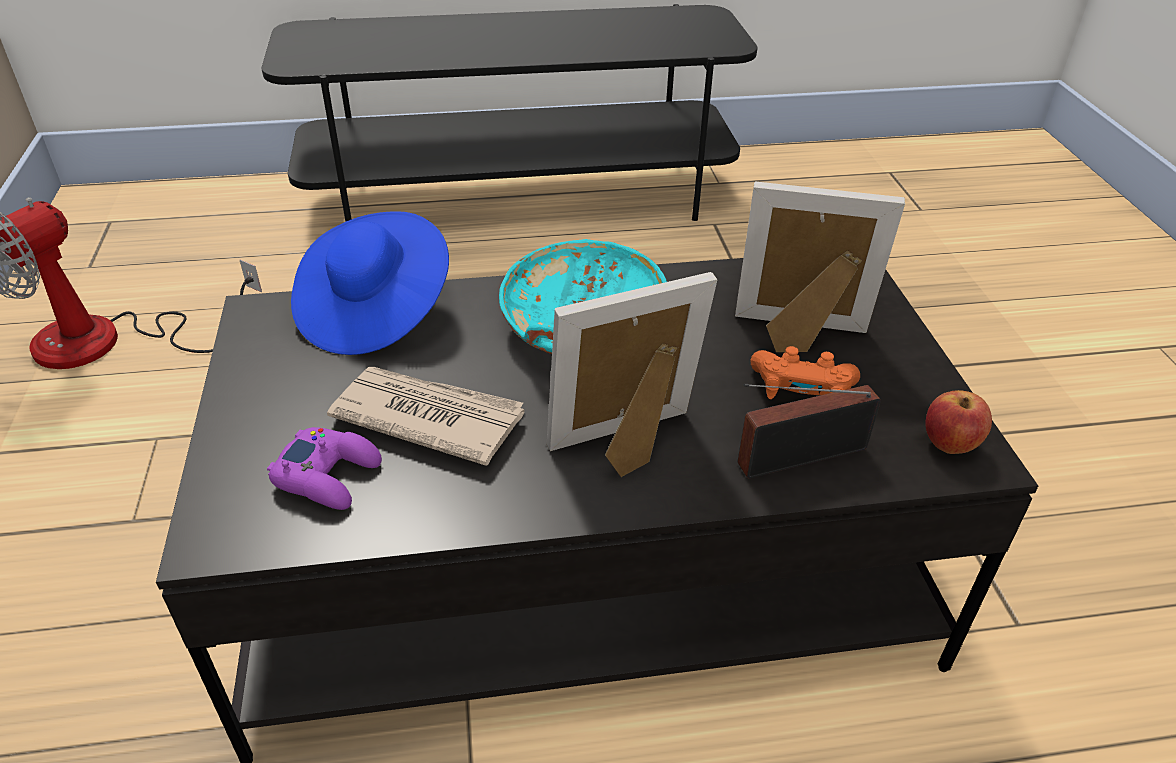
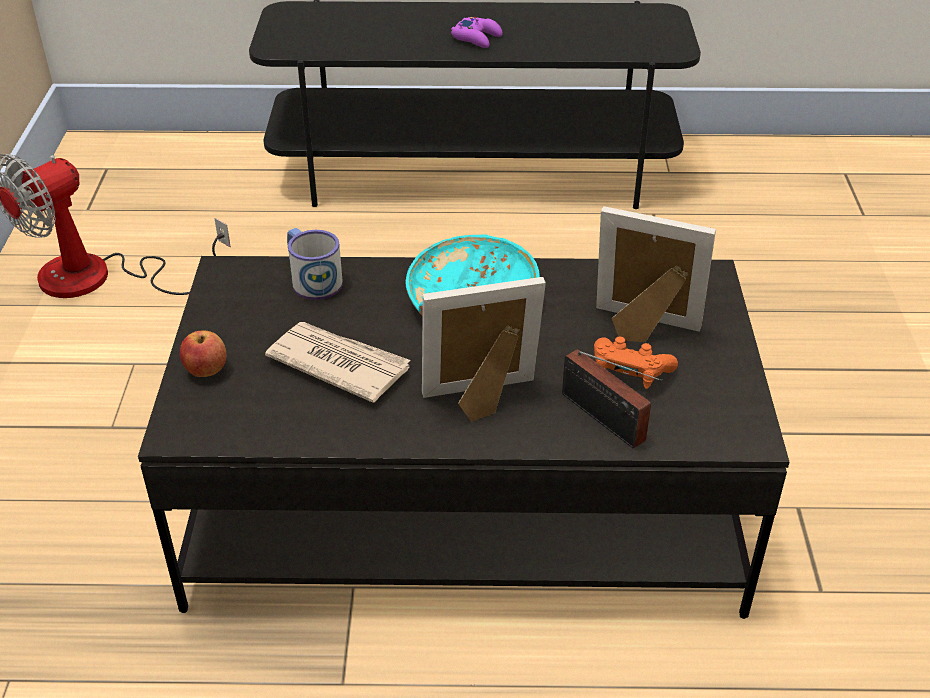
camera: 10 degrees right, 0 degrees up
(328, 475) = (261, 398): purple game controller -> purple game controller (477, 38)
(375, 312) = (312, 279): blue hat -> mug
(794, 457) = (606, 421): radio -> radio turned 120 degrees counterclockwise
(950, 444) = (732, 424): apple -> apple (206, 371)

